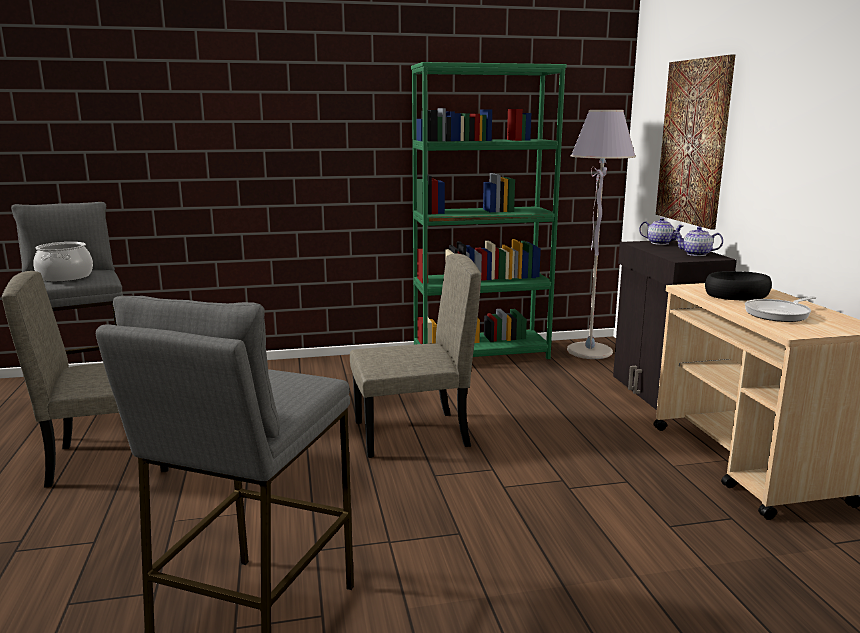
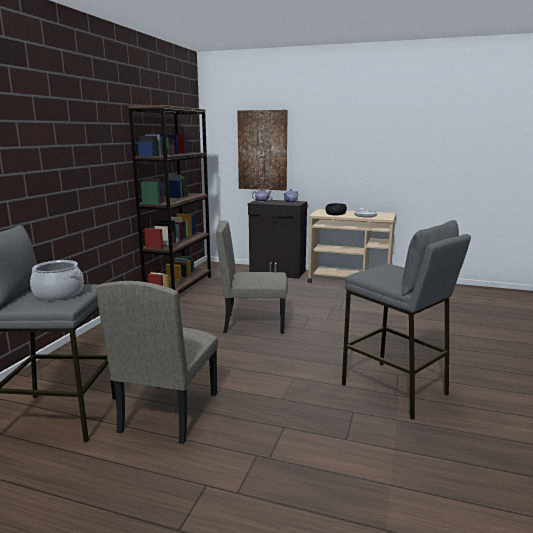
camera: 60 degrees left, 0 degrees up
(411, 434) = (254, 323): beige chair -> beige chair turned 105 degrees counterclockwise
(481, 354) = (179, 287): green bookcase -> brown bookcase
(590, 352) = (216, 269): grey floor lamp -> none

